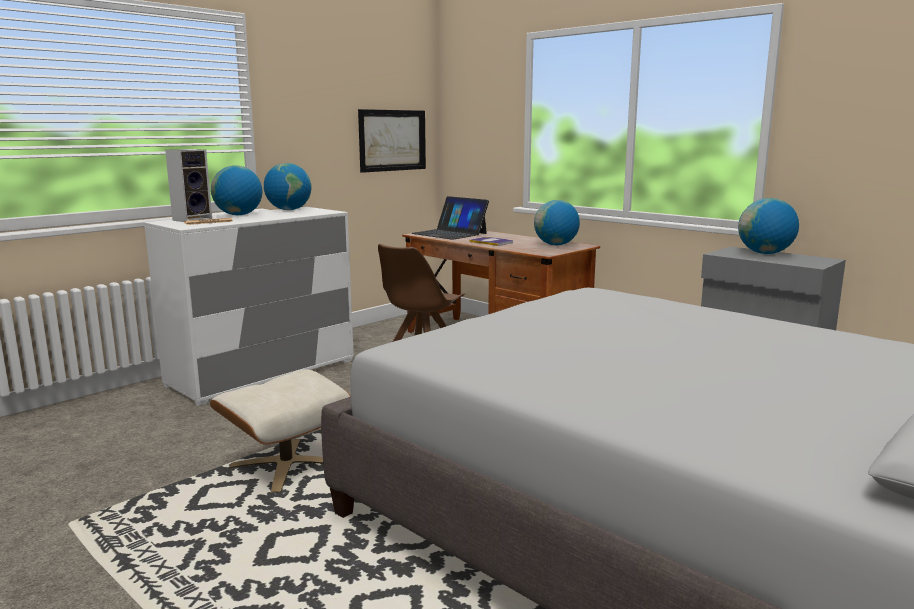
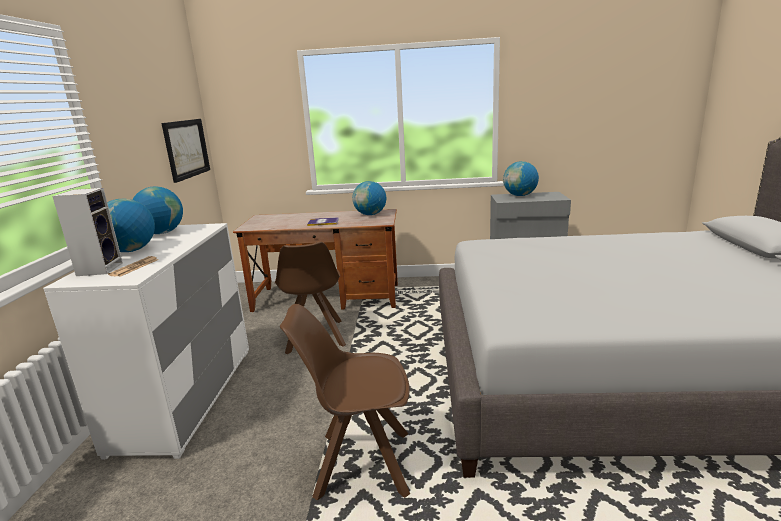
camera: 40 degrees left, 5 degrees up
(286, 464) = (360, 463): beige ottoman -> brown chair
(450, 233) = (270, 222): laptop -> none

